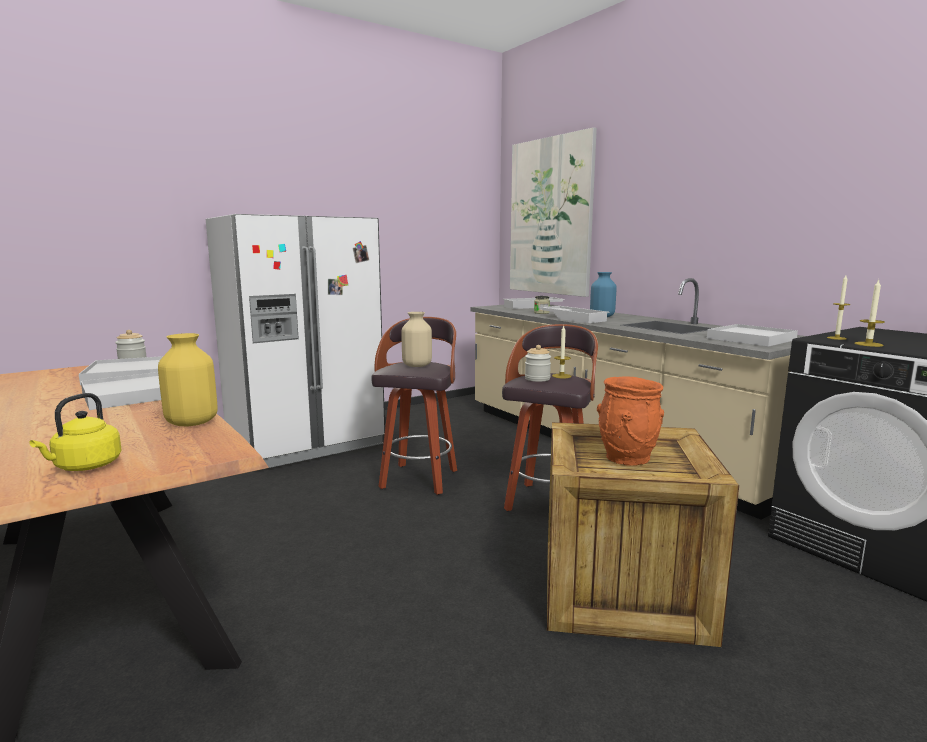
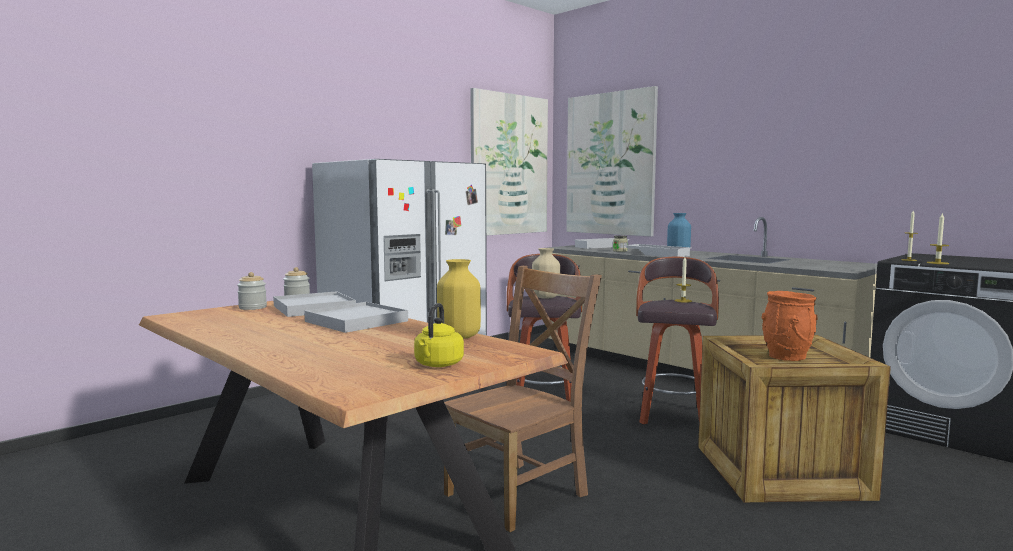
camera: 10 degrees left, 5 degrees down
(307, 589) = (520, 493): none -> brown chair
(445, 218) = (509, 164): none -> picture
(537, 379) = (666, 303): jar -> jar (252, 307)
(751, 339) = (829, 265): white tray -> none

